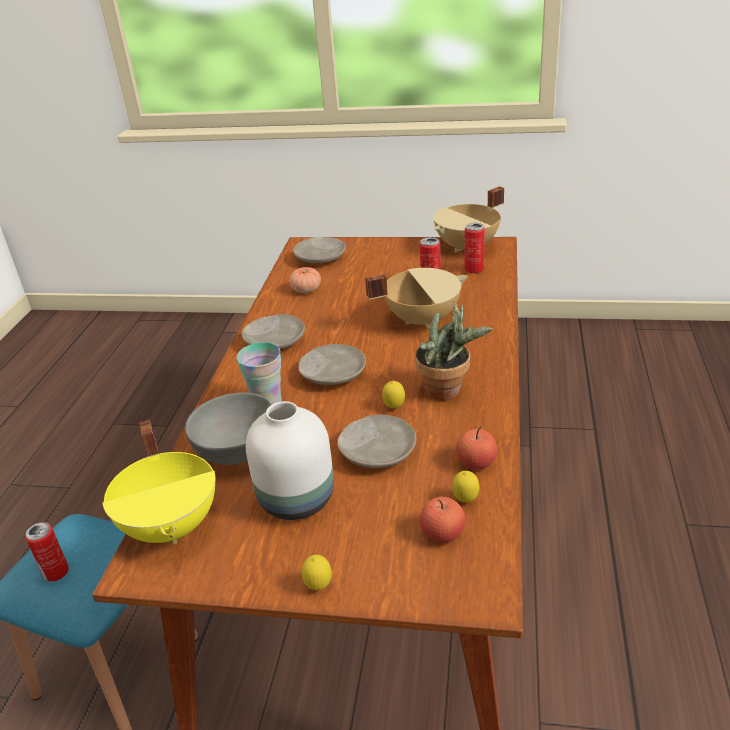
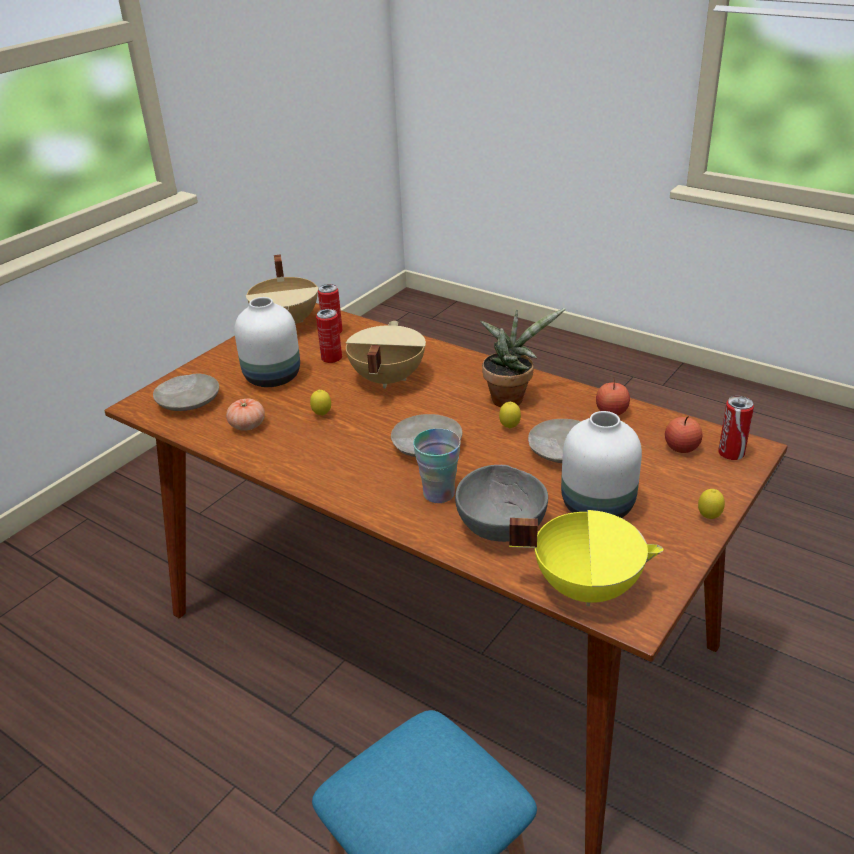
camera: 65 degrees left, 0 degrees up
(56, 572) = (435, 805): can -> can (731, 454)
(275, 341) = (329, 466): beige plate -> none
(380, 274) = (274, 377): none -> white vase
(465, 501) = (651, 428): lemon -> lemon (322, 415)

